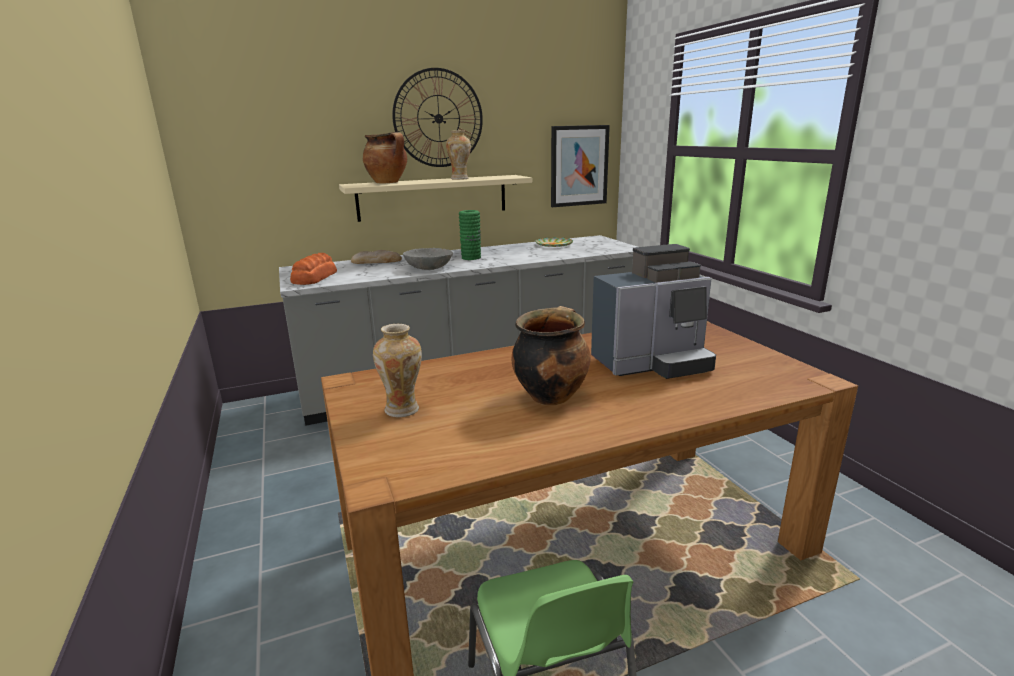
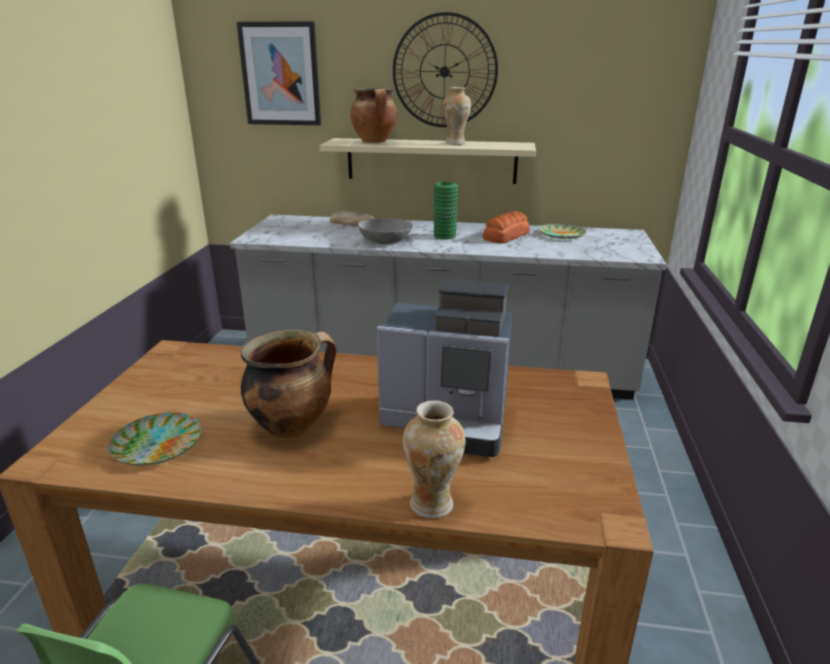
camera: 30 degrees right, 5 degrees up
(314, 278) = (275, 233): bread -> bread (505, 236)
(403, 409) = (164, 395): vase -> vase (433, 504)
(462, 439) = (156, 444): none -> plate
(579, 166) = (625, 137): picture -> picture (280, 74)

